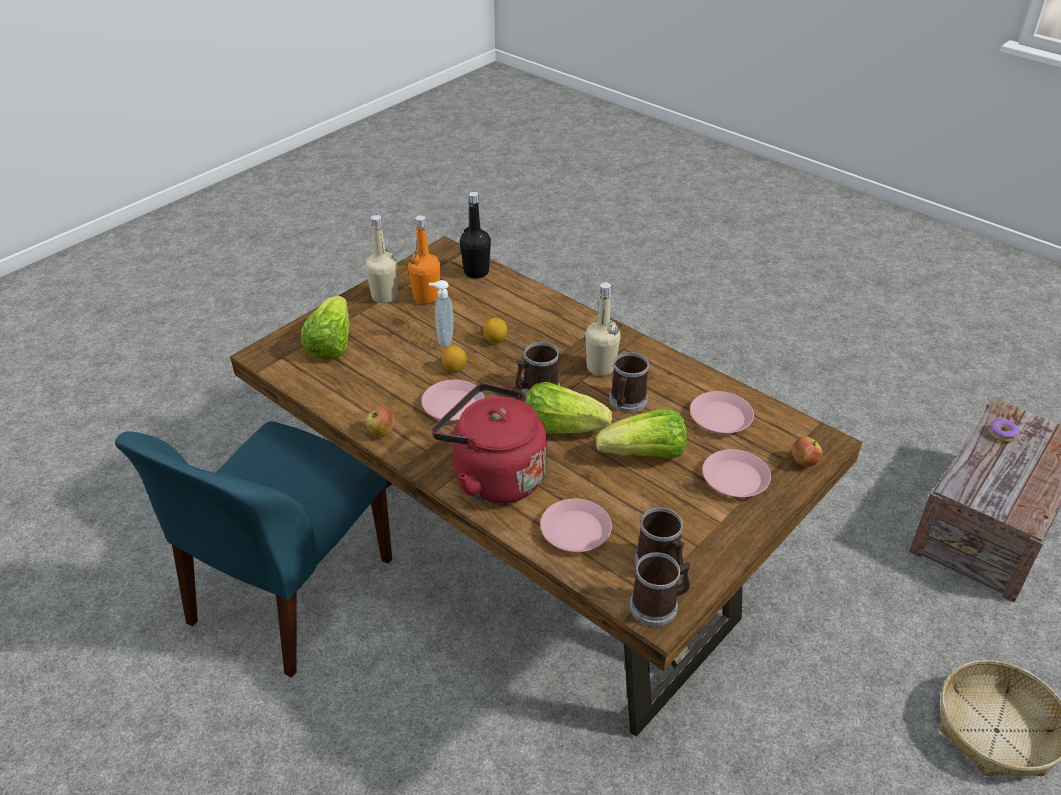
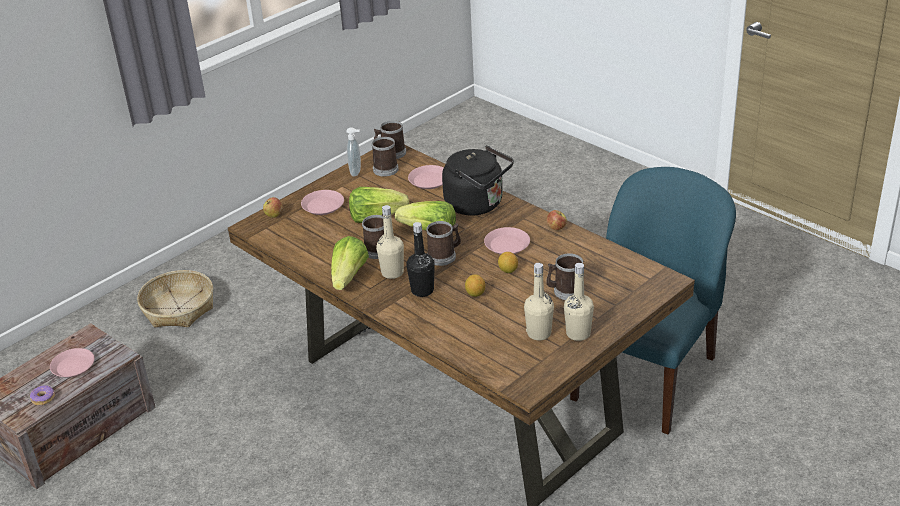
camera: 175 degrees left, 5 degrees down
(331, 344) = (613, 289): lettuce -> lettuce (349, 277)
(388, 342) = (565, 291): none -> mug
(426, 297) = (539, 333): orange bottle -> beige bottle
(443, 340) = (519, 294): soap dispenser -> soap dispenser (357, 172)
(476, 272) = (493, 361): black bottle -> black bottle (422, 290)
(493, 477) = (478, 204): red kettle -> black kettle
(720, 417) = (316, 239): pink plate -> pink plate (73, 366)

